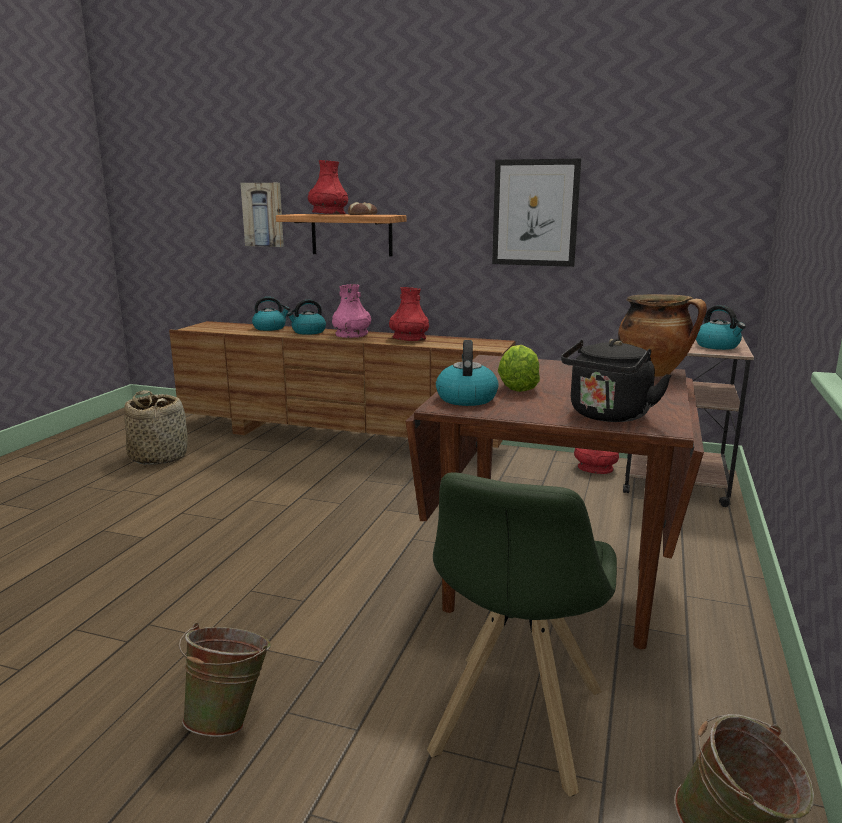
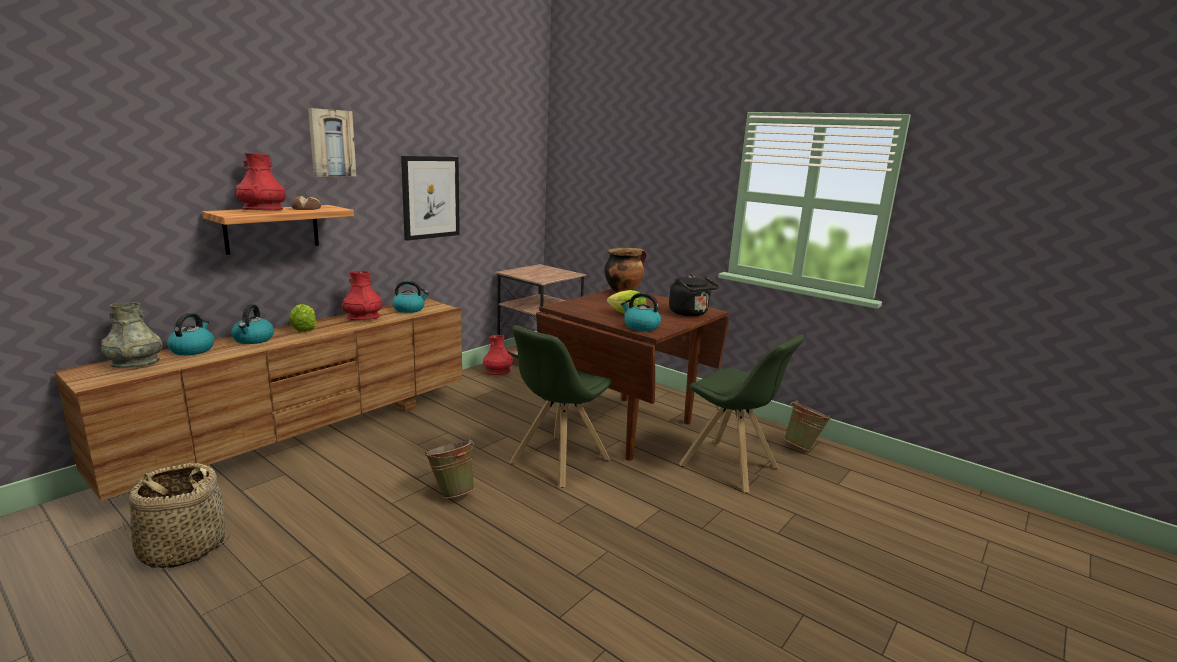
camera: 70 degrees left, 0 degrees up
(230, 718) = (700, 548): green bucket -> green bucket (452, 492)
(232, 326) = (135, 363): none -> grey vase
(263, 214) = (147, 215): picture -> picture (331, 143)
(351, 334) = (304, 329): pink vase -> lettuce
(395, 559) = (558, 461): none -> green chair
(718, 346) = (557, 272): kettle -> kettle (409, 309)

